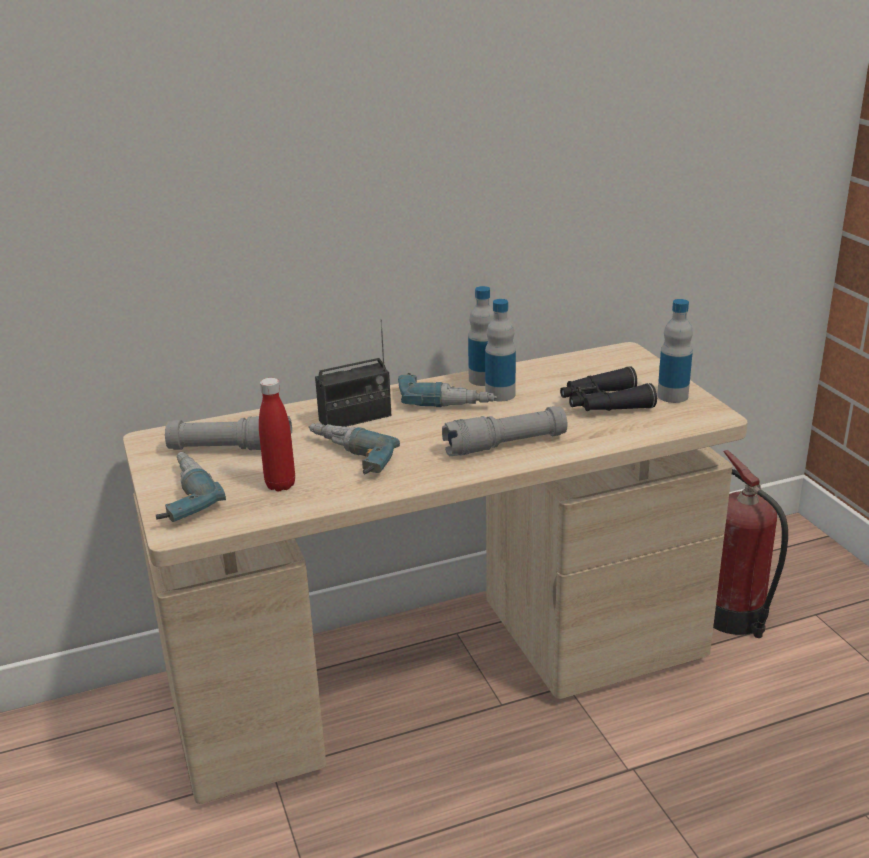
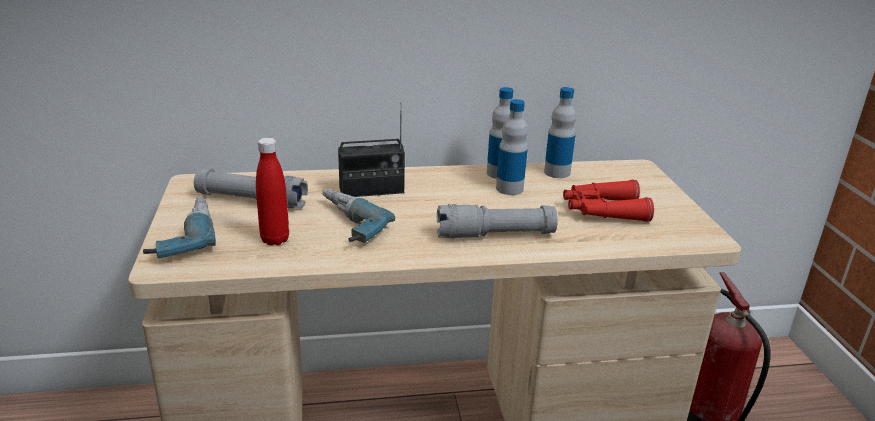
camera: 10 degrees right, 0 degrees up
(446, 399) = (460, 185): power drill -> none
(603, 404) = (603, 211): black binoculars -> red binoculars
(672, 396) = (672, 213): bottle -> bottle (557, 172)

